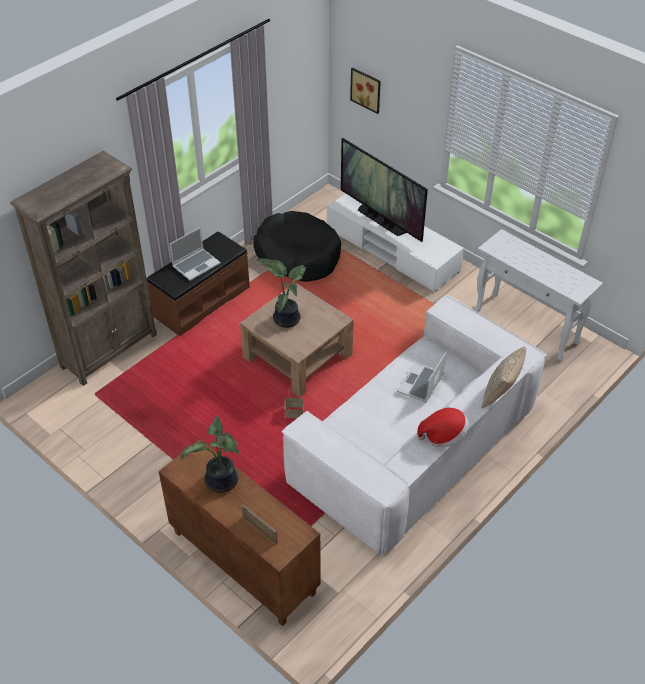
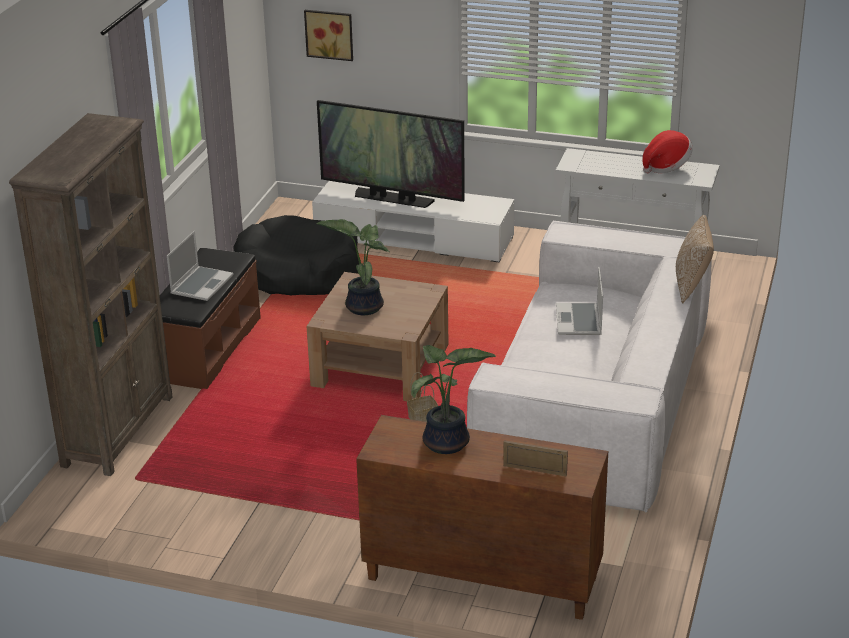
camera: 25 degrees left, 15 degrees down
(443, 435) = (662, 337): hat -> hat (666, 166)

